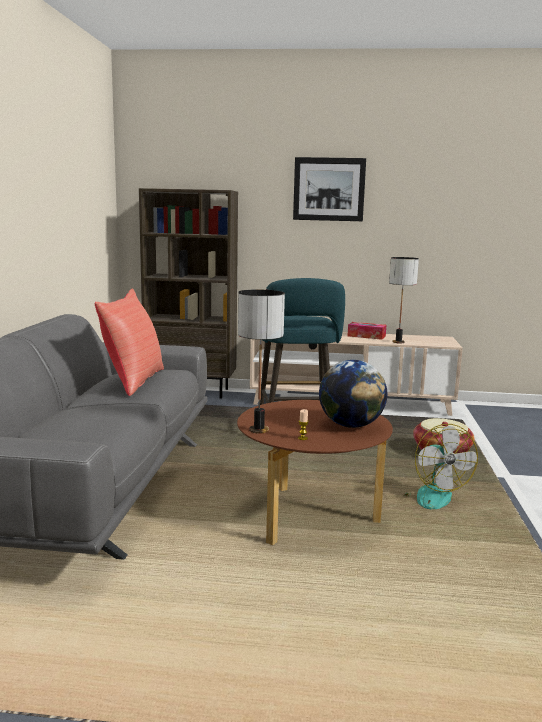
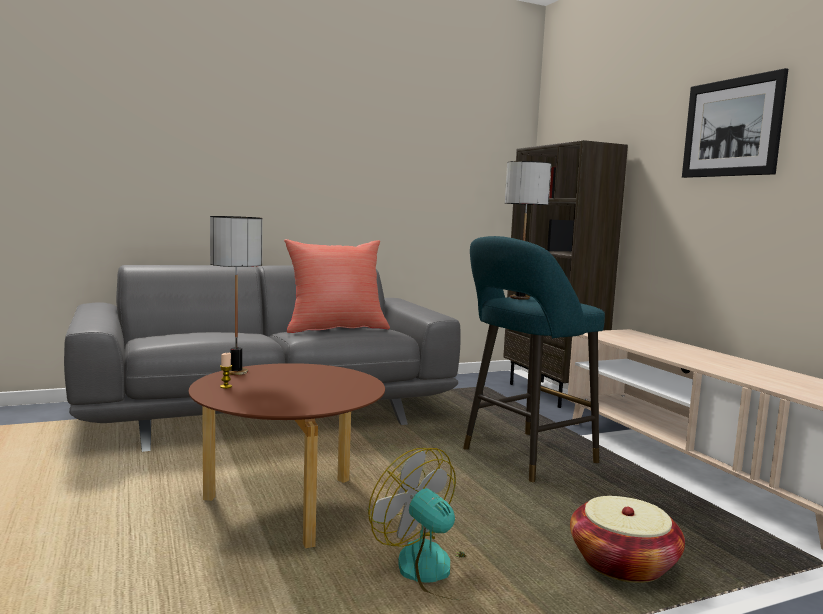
camera: 60 degrees right, 5 degrees down
(351, 425) = (294, 398): globe -> none
(366, 336) = (737, 364): tissue box -> none
(398, 342) = (754, 380): table lamp -> table lamp (520, 298)
(427, 494) = (436, 572): fan -> fan turned 90 degrees clockwise

